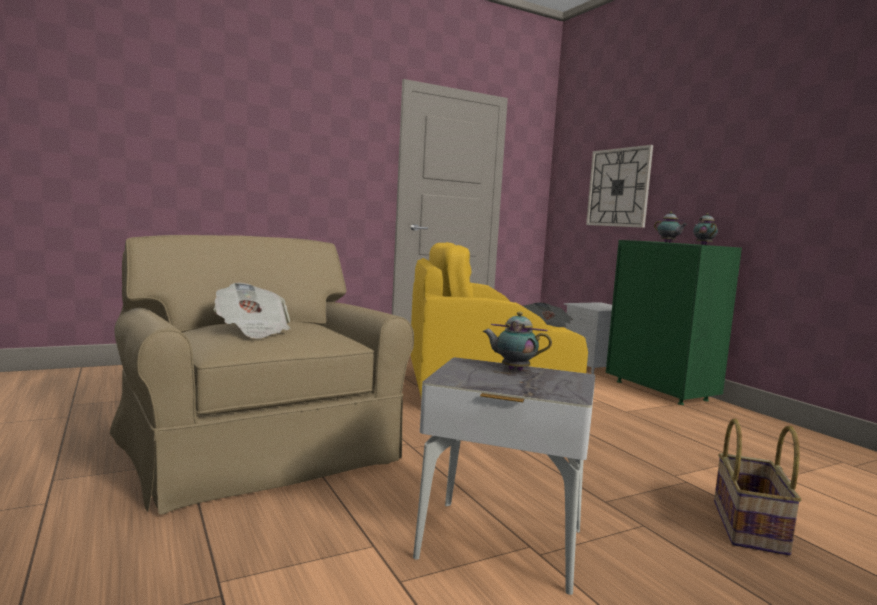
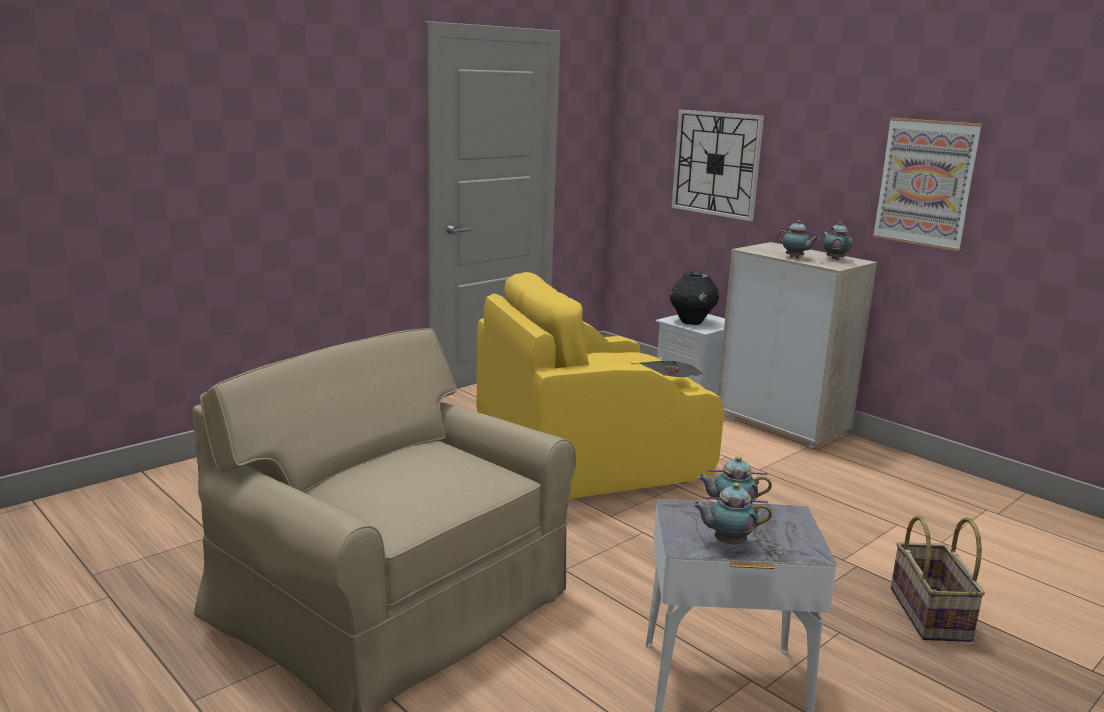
camera: 15 degrees left, 10 degrees up
(252, 331) = (398, 482): newspaper -> none
(490, 382) = (727, 542): none -> teapot
(592, 306) = (691, 322): none -> black vase
(662, 391) = (783, 427): green cabinet -> beige cabinet
(782, 176) = (925, 183): none -> picture

